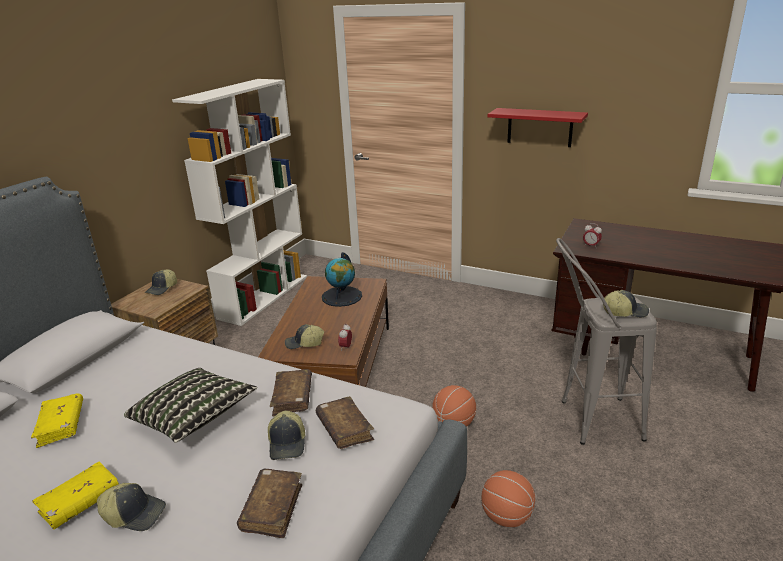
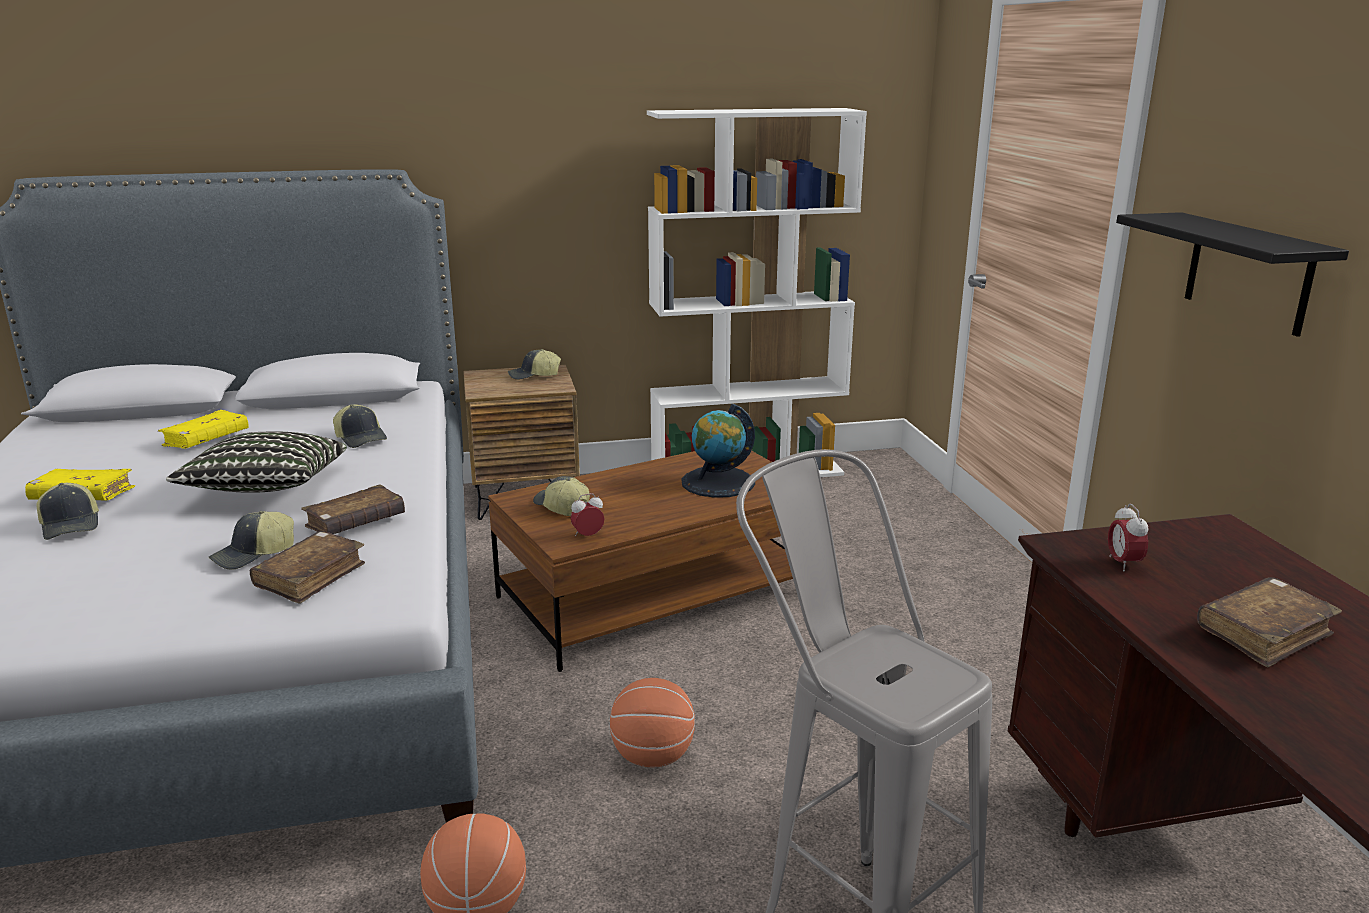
camera: 50 degrees right, 5 degrees down
(272, 509) = (118, 592): brown book -> brown book (1263, 634)
(539, 127) = (1248, 273): red shelf -> black shelf
(624, 311) = (897, 680): cap -> cap (361, 438)

